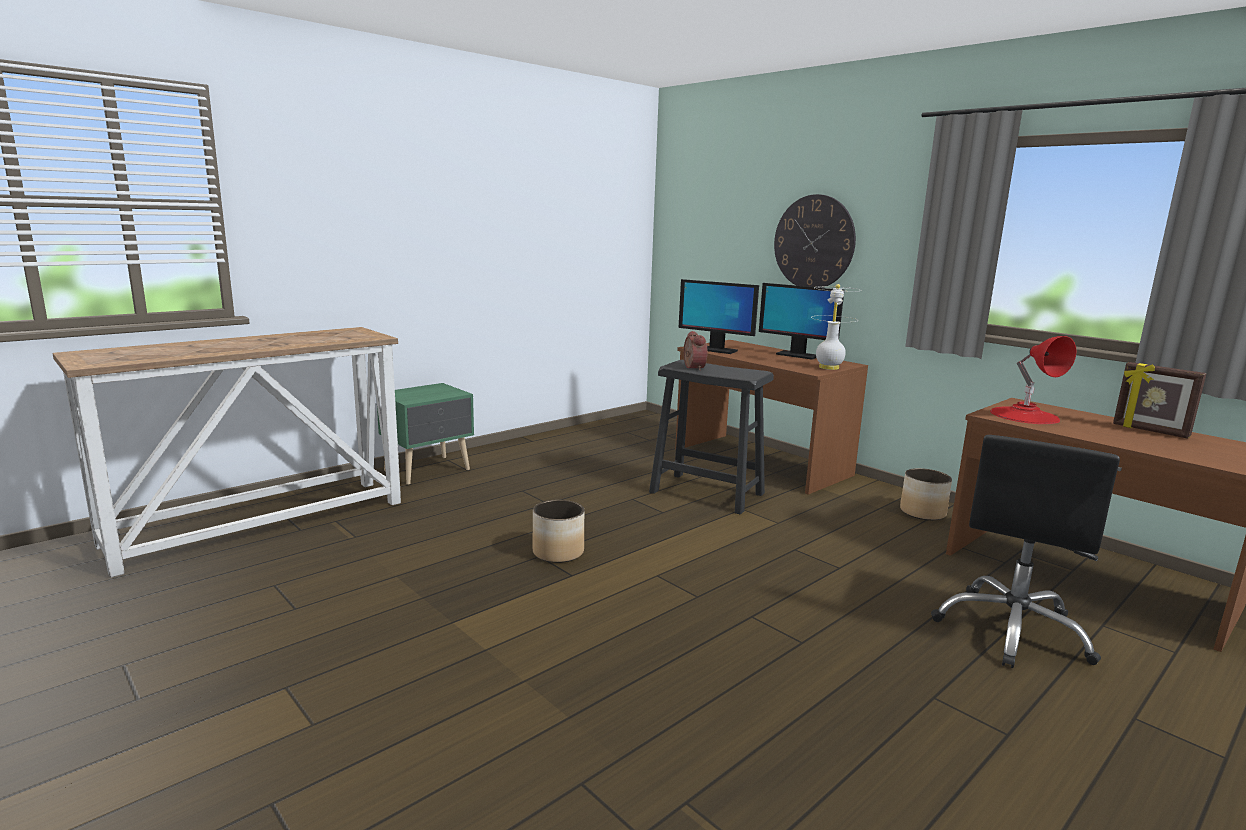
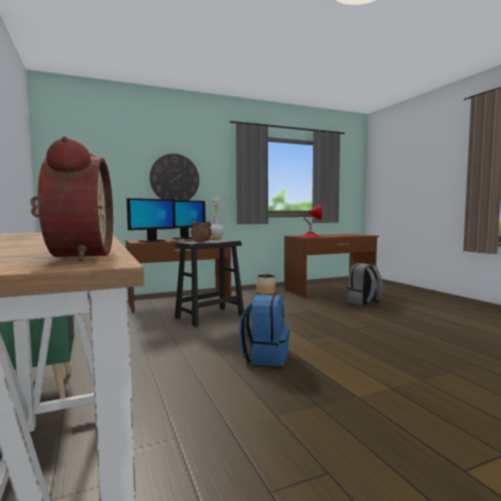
camera: 70 degrees left, 10 degrees down
(114, 360) = (75, 256): none -> alarm clock
(558, 552) = (266, 357): planter -> blue backpack
(1012, 630) = (364, 302): black office chair -> grey backpack
(1150, 431) = (331, 234): picture frame -> none

